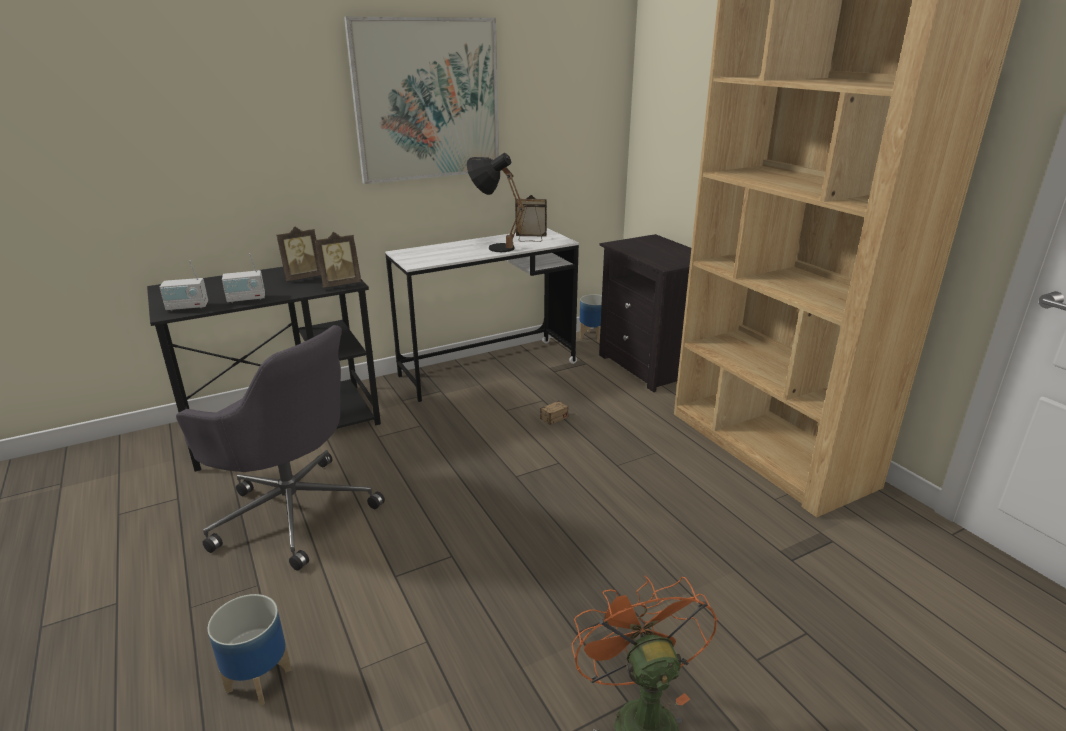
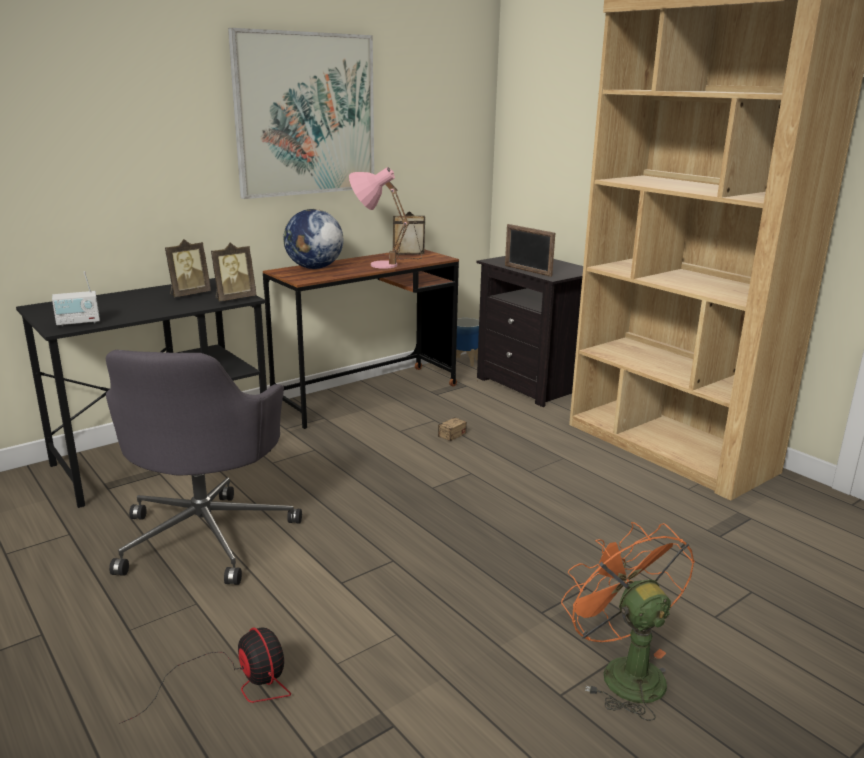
camera: 10 degrees left, 5 degrees down
(246, 299) = (140, 313): radio -> none
(260, 680) = (235, 684): planter -> fan
(293, 511) = (207, 535): grey office chair -> grey office chair turned 75 degrees clockwise
(434, 250) = (314, 268): none -> globe
(488, 369) = (367, 395): white desk -> brown desk
(493, 247) = (374, 264): black table lamp -> pink table lamp
(644, 257) = (527, 271): none -> picture frame

